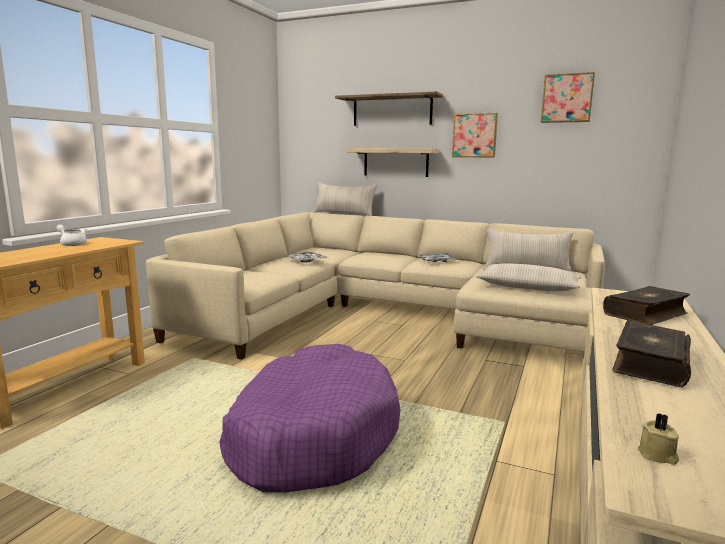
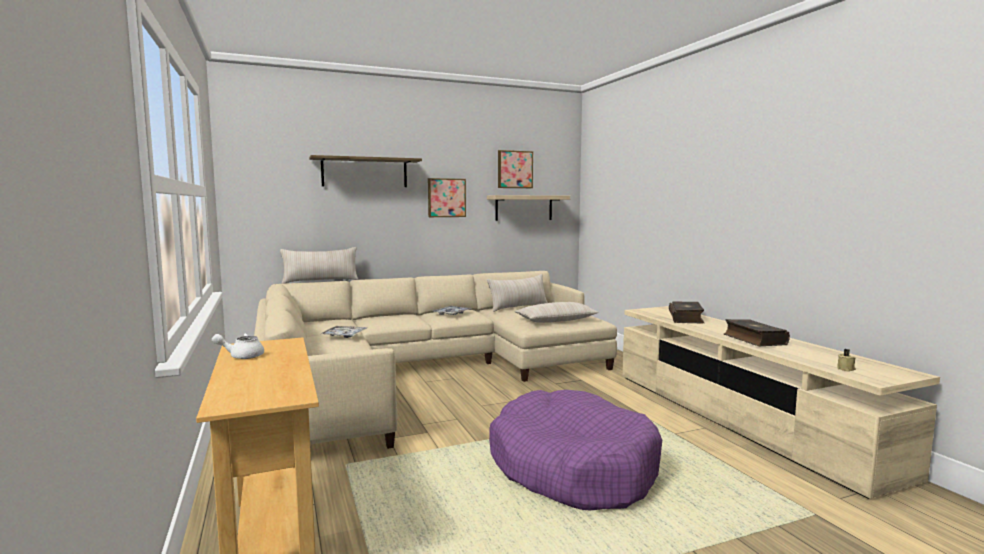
camera: 45 degrees left, 5 degrees down
(396, 162) = (371, 223): shelf -> shelf (524, 208)

